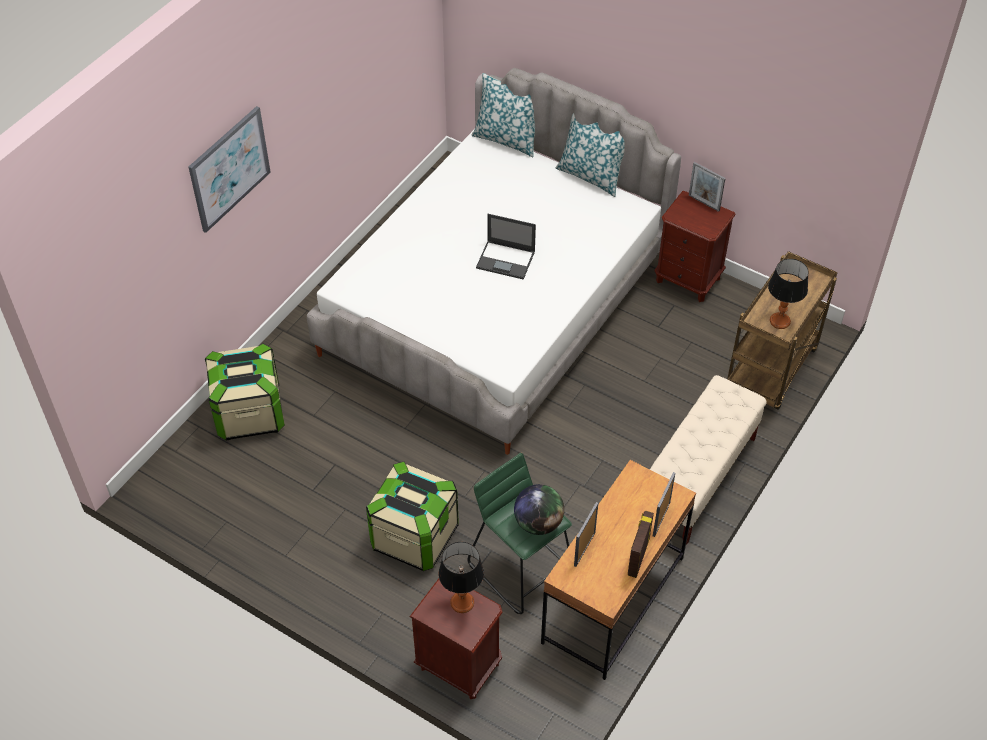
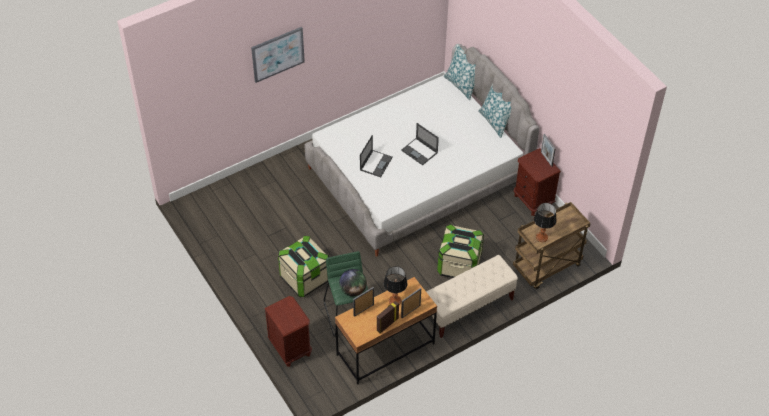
camera: 25 degrees right, 0 degrees up
(249, 414) = (258, 185): storage box -> storage box (459, 265)
(449, 302) = (376, 163): none -> laptop
(462, 602) = (292, 312): table lamp -> table lamp (394, 301)

